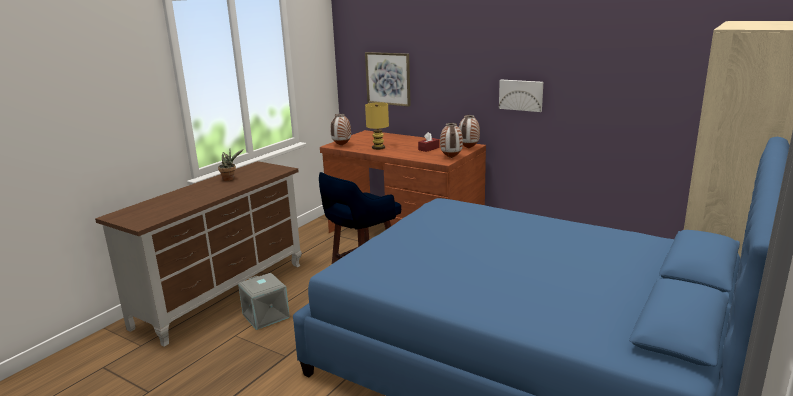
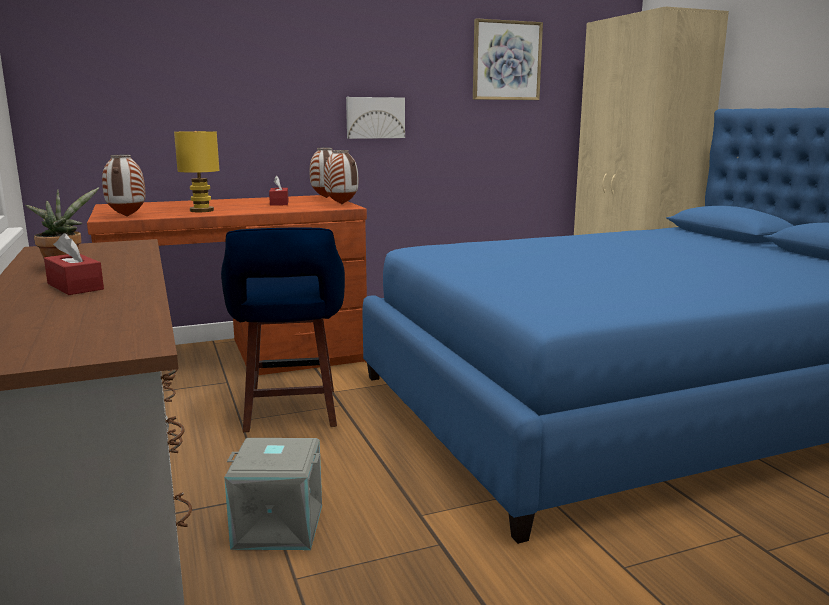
camera: 55 degrees left, 5 degrees down
(203, 191) = (75, 286): none -> red tissue box
(388, 78) = (142, 105): picture -> picture (506, 61)

